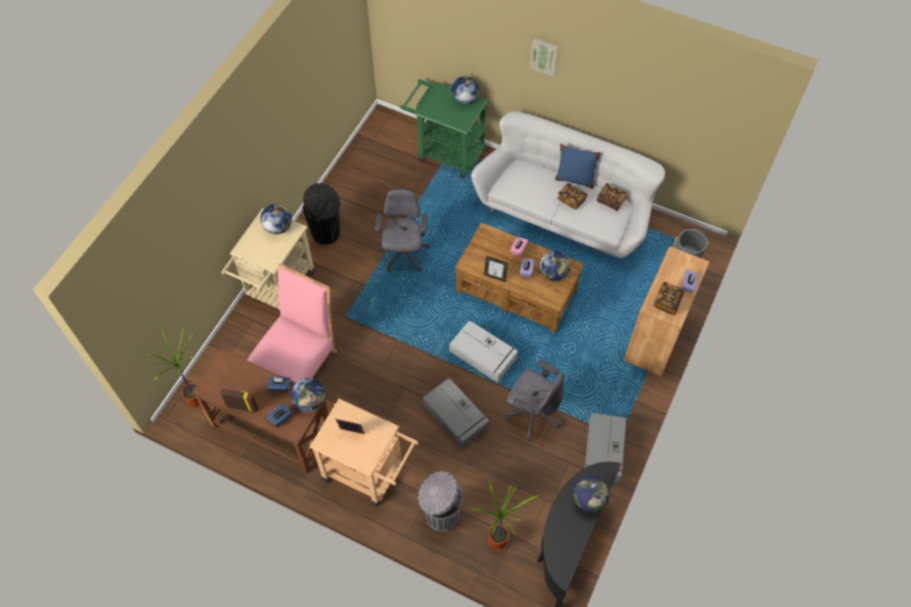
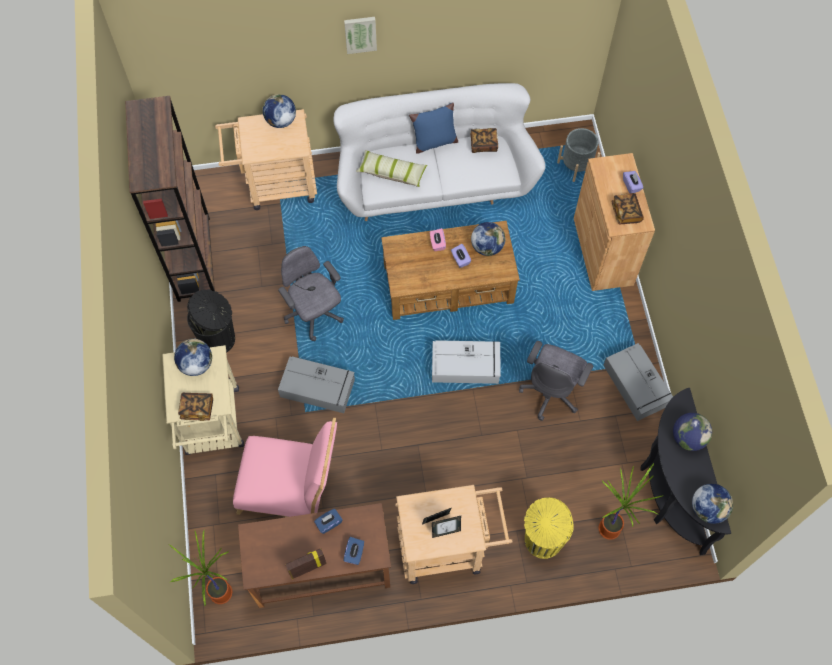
camera: 35 degrees left, 5 degrees up
(296, 360) = (291, 486): pink chair -> pink chair turned 105 degrees clockwise
(310, 401) = (370, 518): globe -> globe (707, 508)
(352, 170) = (193, 258): none -> brown bookcase
(440, 514) = (542, 540): grey trash can -> yellow trash can
(445, 152) = (274, 186): green cart -> beige cart
(456, 417) = (485, 441): grey storage box -> grey storage box (318, 388)
(495, 277) = (436, 283): picture frame -> picture frame (446, 532)
(525, 183) = (392, 172): none -> pillow
(532, 414) = (551, 392): grey office chair -> grey office chair turned 120 degrees clockwise
(571, 199) = (447, 164): book -> book (197, 409)

